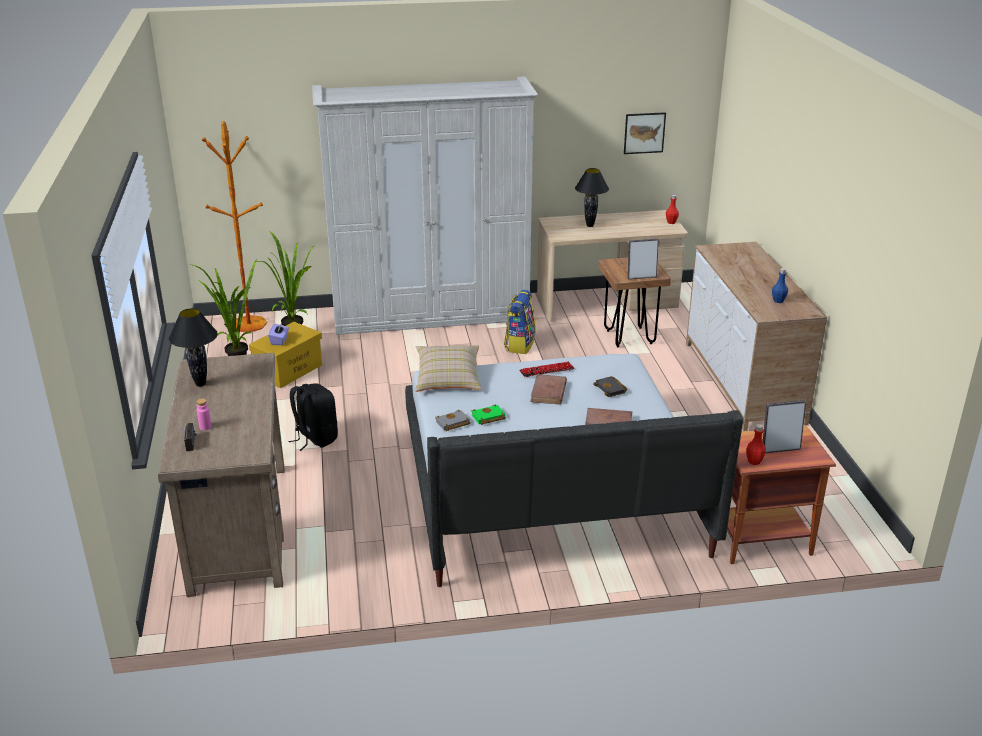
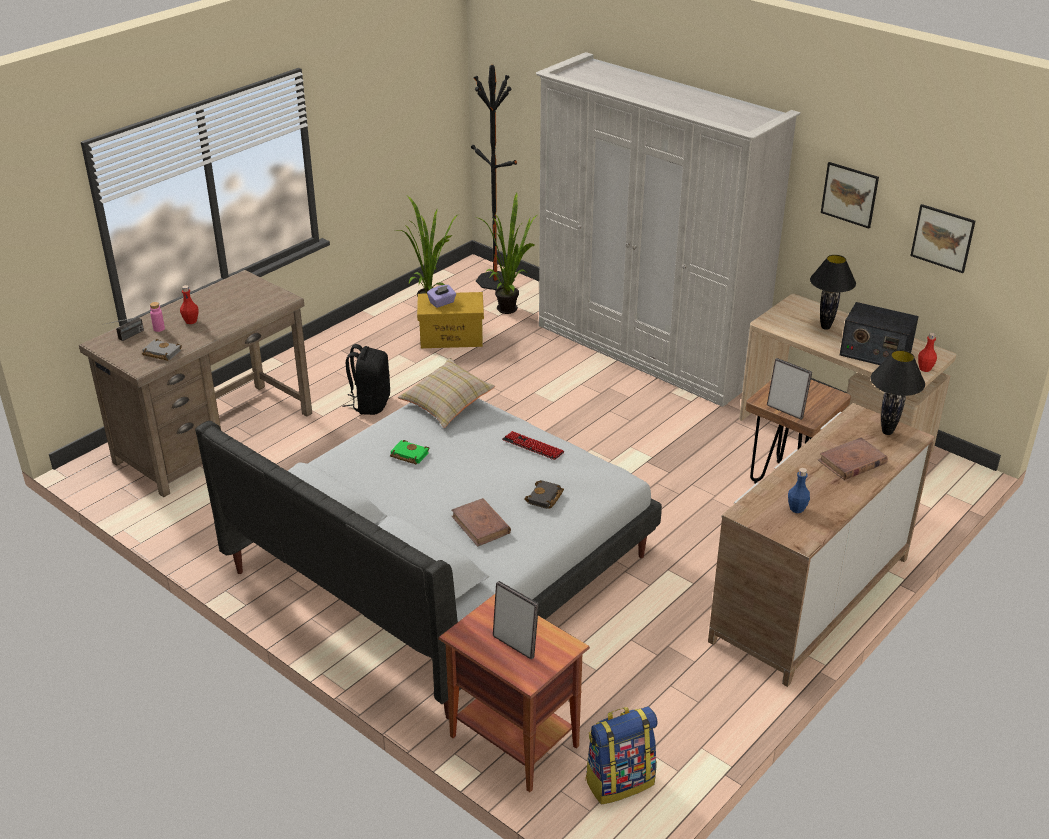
camera: 50 degrees right, 5 degrees up
(201, 384) = (217, 296): black table lamp -> black table lamp (888, 432)
(249, 324) = (495, 280): orange clothes rack -> black clothes rack
(452, 423) = (376, 442): grey book -> grey book (160, 353)
(519, 344) = (668, 424): backpack -> backpack (619, 781)
(548, 392) = (493, 466): brown book -> brown book (852, 462)
(571, 126) = (849, 194): none -> picture
(636, 226) = (874, 353): none -> radio
(754, 461) = (469, 636): red bottle -> red bottle (191, 321)

